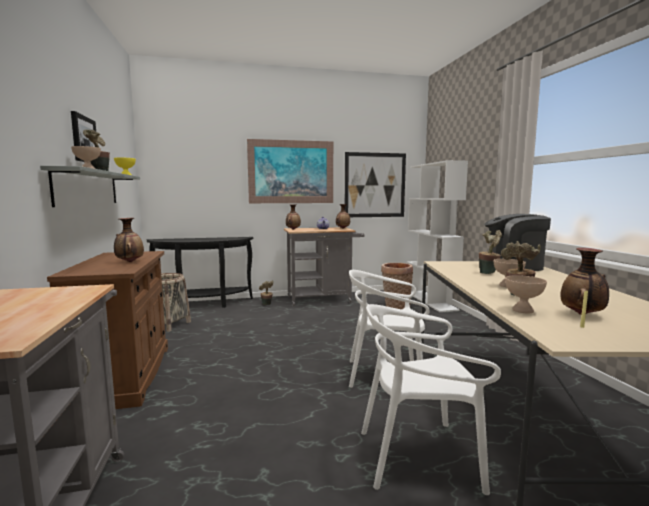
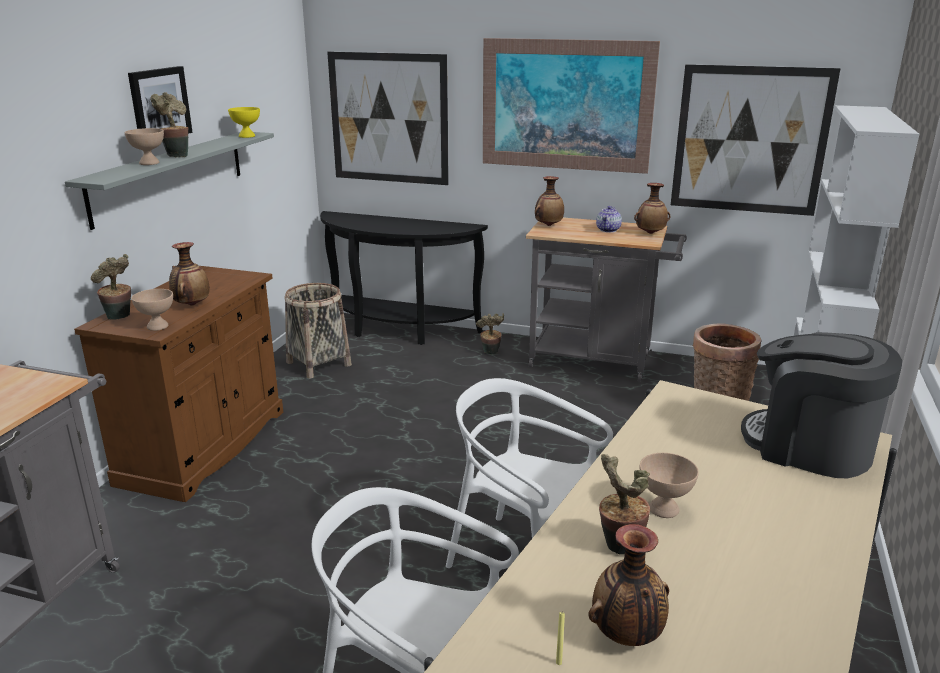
camera: 30 degrees right, 15 degrees up
(191, 182) = (389, 118): none -> picture
(489, 273) = (711, 456): potted plant -> potted plant (120, 318)
(523, 310) = (548, 587): beige bowl -> beige bowl (157, 327)

